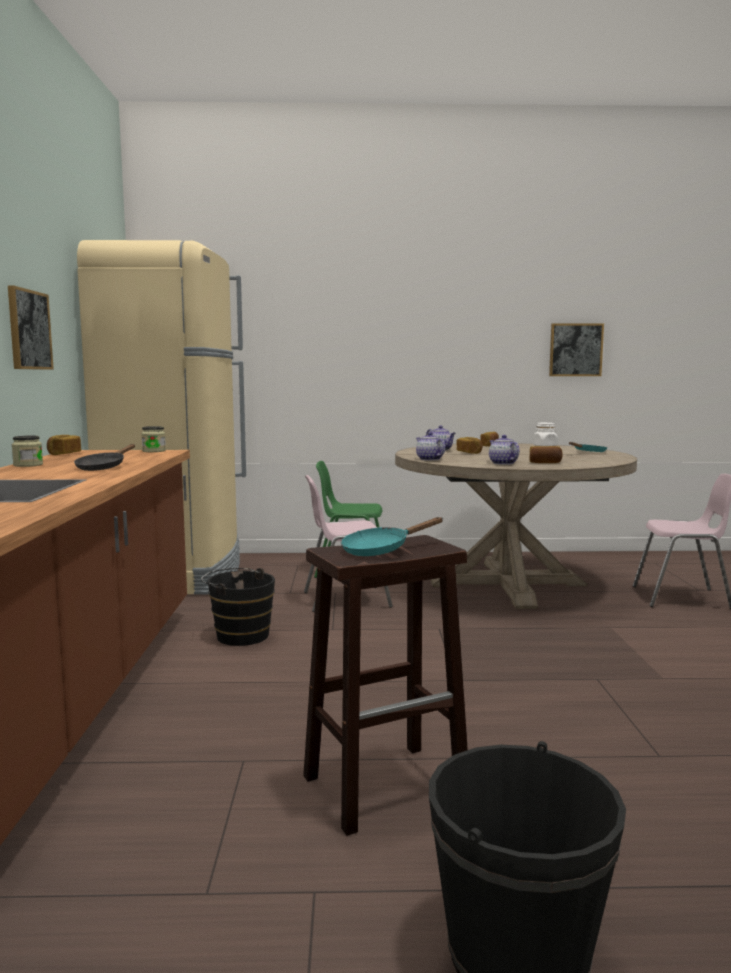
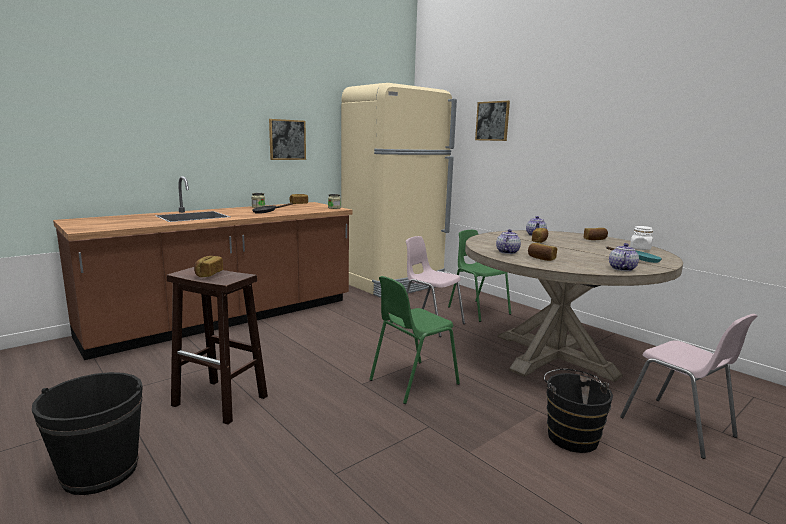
camera: 50 degrees right, 5 degrees up
(239, 635) = (341, 320): black bucket -> black bucket (570, 435)
(381, 550) = (208, 274): turquoise frying pan -> bread
(429, 459) = (481, 239): teapot -> teapot (621, 269)
(486, 654) = (412, 382): none -> green chair
(575, 350) = (721, 158): picture -> picture (492, 121)

